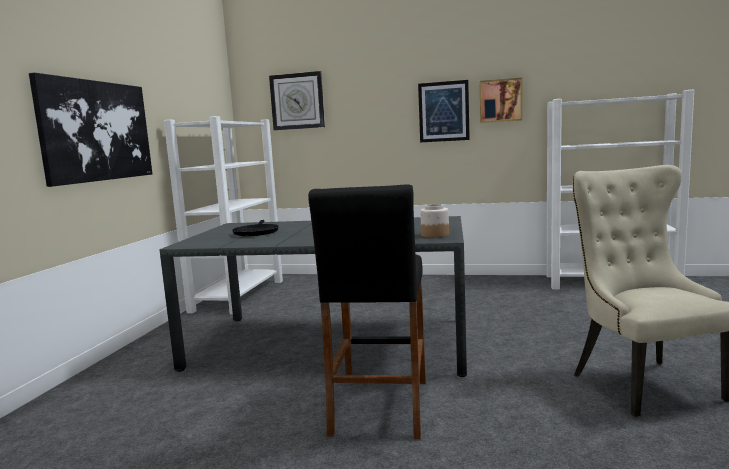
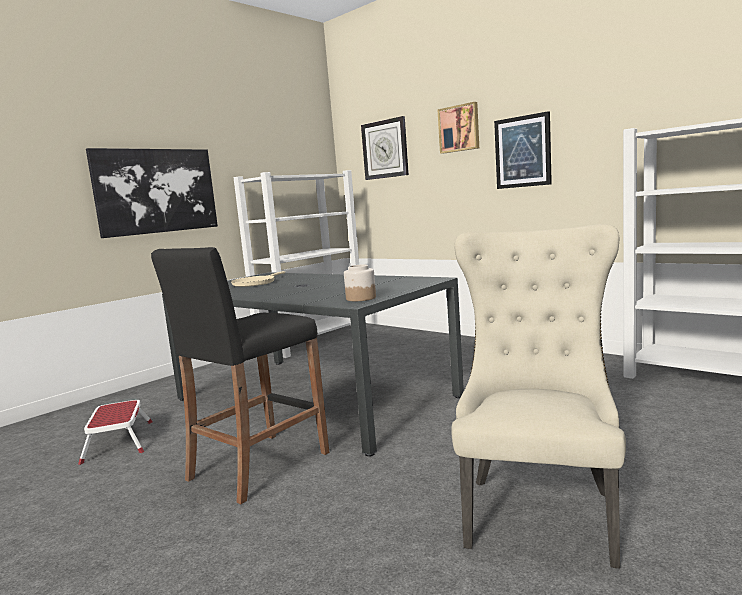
camera: 30 degrees right, 0 degrees up
(174, 424) = (119, 441): none -> red step ladder
(256, 232) = (255, 283): black frying pan -> beige frying pan
(500, 100) = (588, 134): picture -> picture (459, 128)

